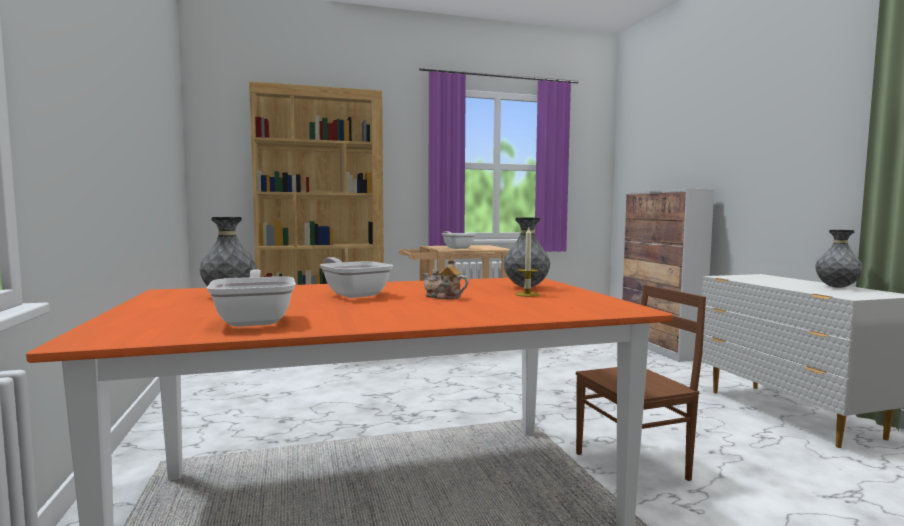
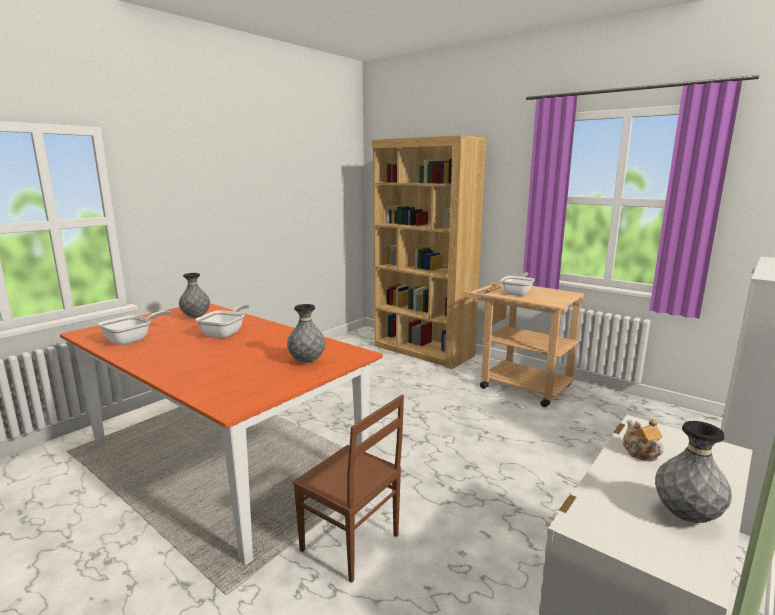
camera: 55 degrees right, 10 degrees up
(443, 297) = (235, 352): teapot -> teapot (639, 452)
(527, 294) = (270, 368): candle -> none

